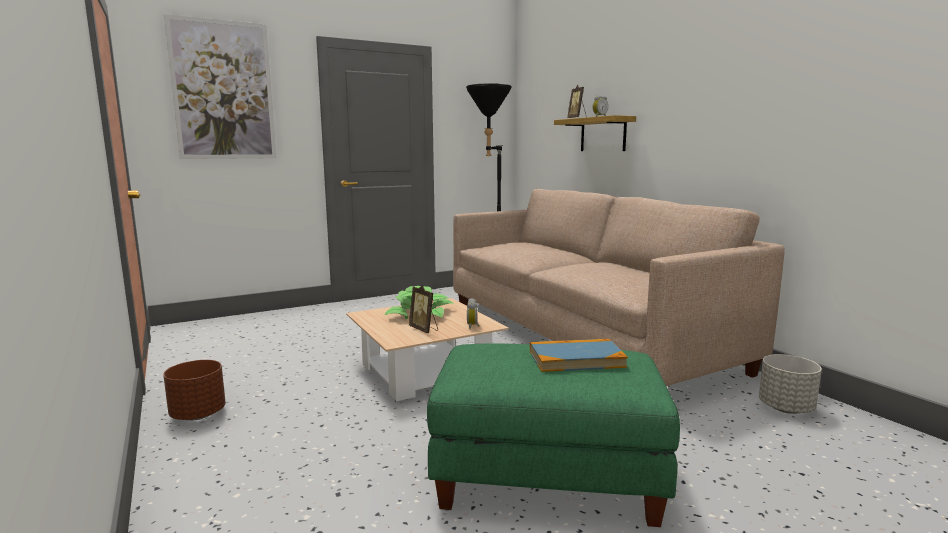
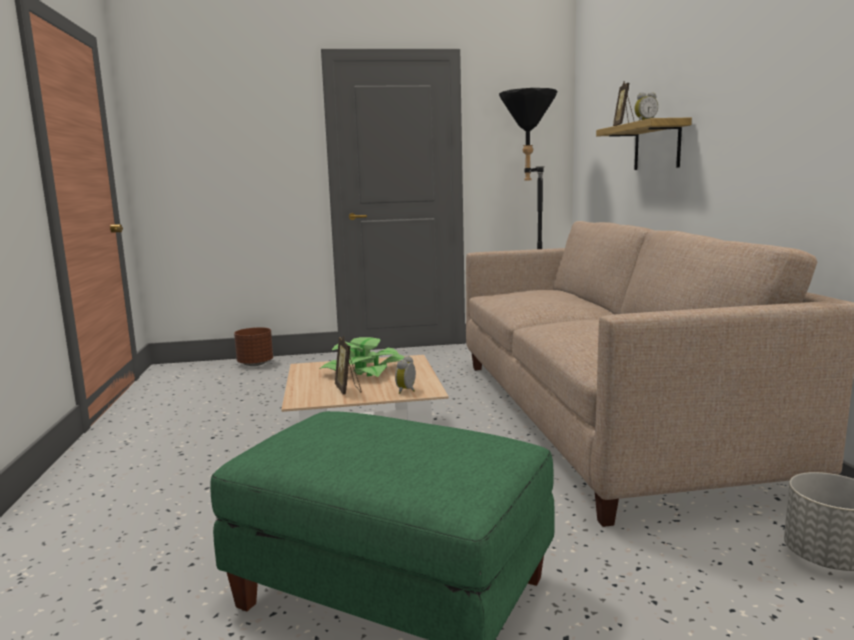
camera: 20 degrees right, 0 degrees up
(198, 414) = (109, 459): brown planter -> brown planter (255, 364)
(223, 91) = (221, 117): picture -> none
(576, 359) = (419, 444): book -> none

